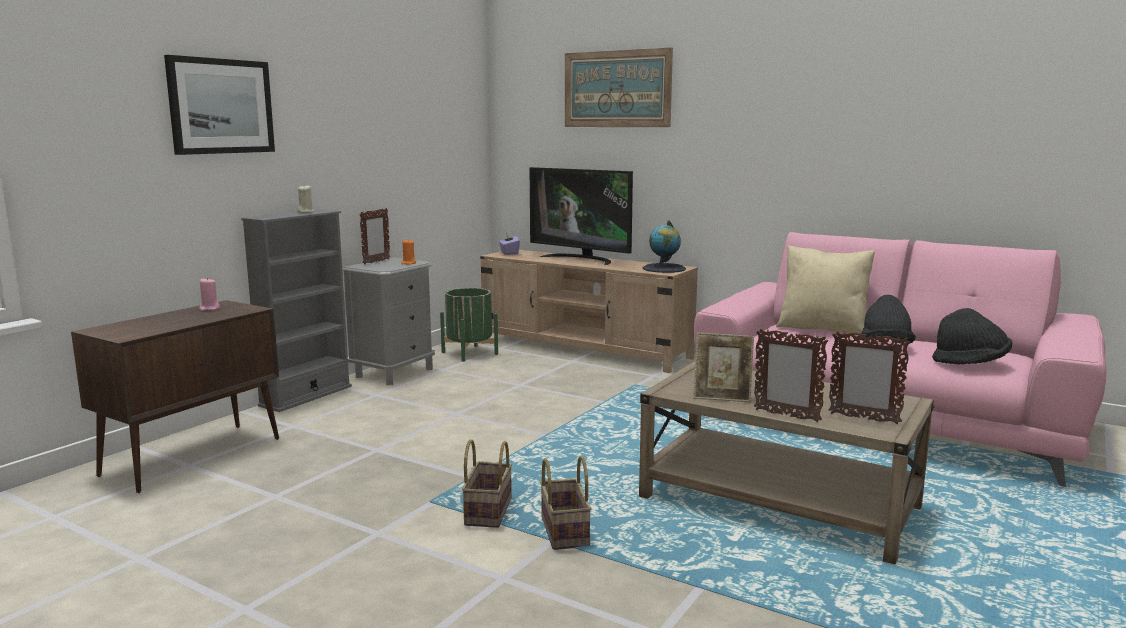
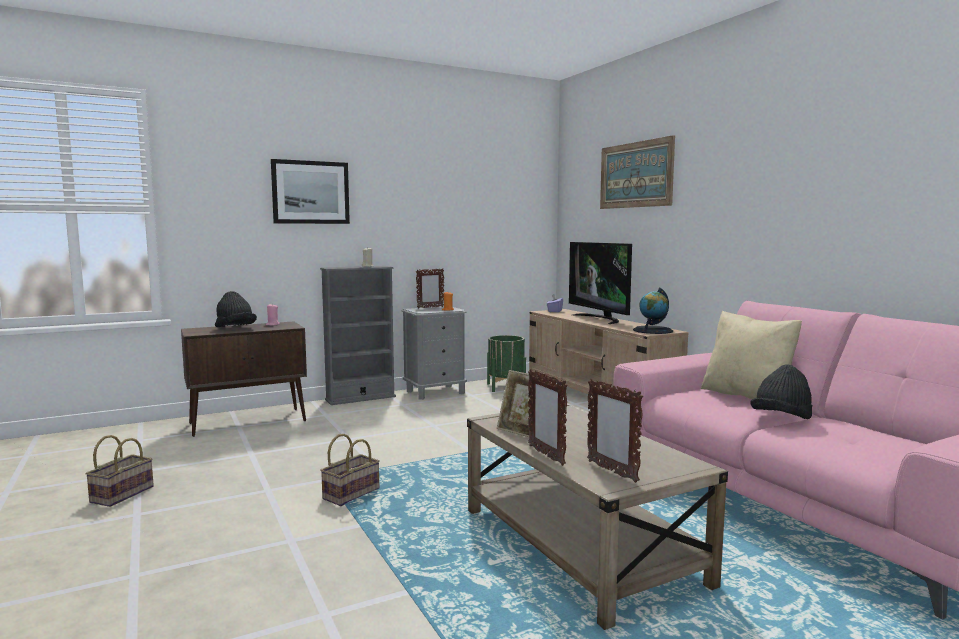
camera: 30 degrees right, 5 degrees down
(563, 531) = (377, 520): basket -> basket (122, 494)
(970, 363) = (852, 448): black hat -> black hat (235, 329)

